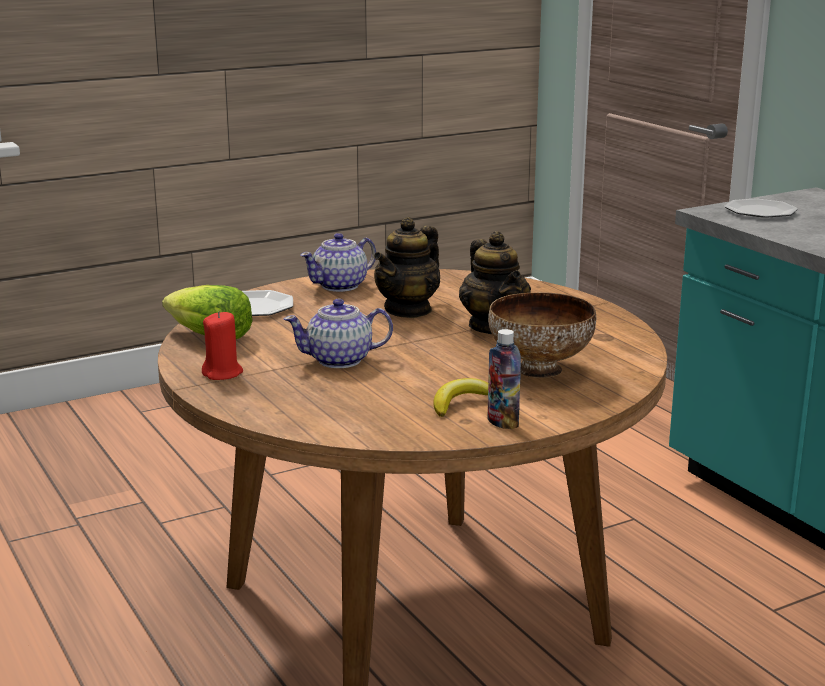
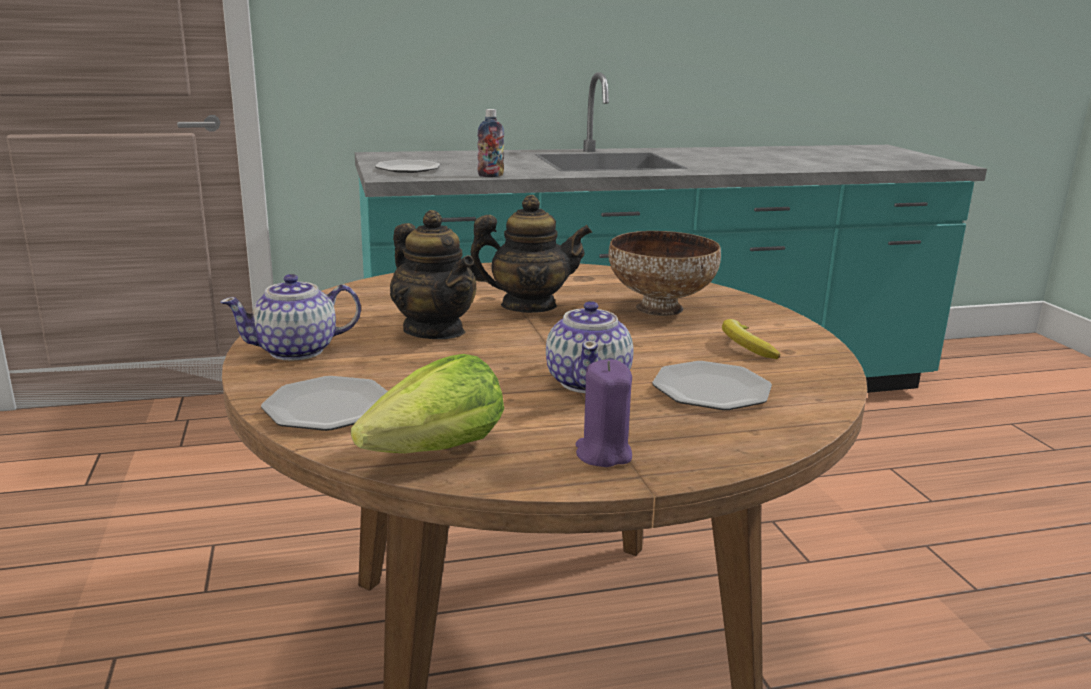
camera: 75 degrees left, 0 degrees up
(223, 373) = (603, 454): red candle -> purple candle
(340, 286) = (297, 350): teapot -> teapot turned 90 degrees clockwise
(349, 396) = (710, 390): none -> plate
(502, 423) = (795, 339): bottle -> bottle (490, 175)

